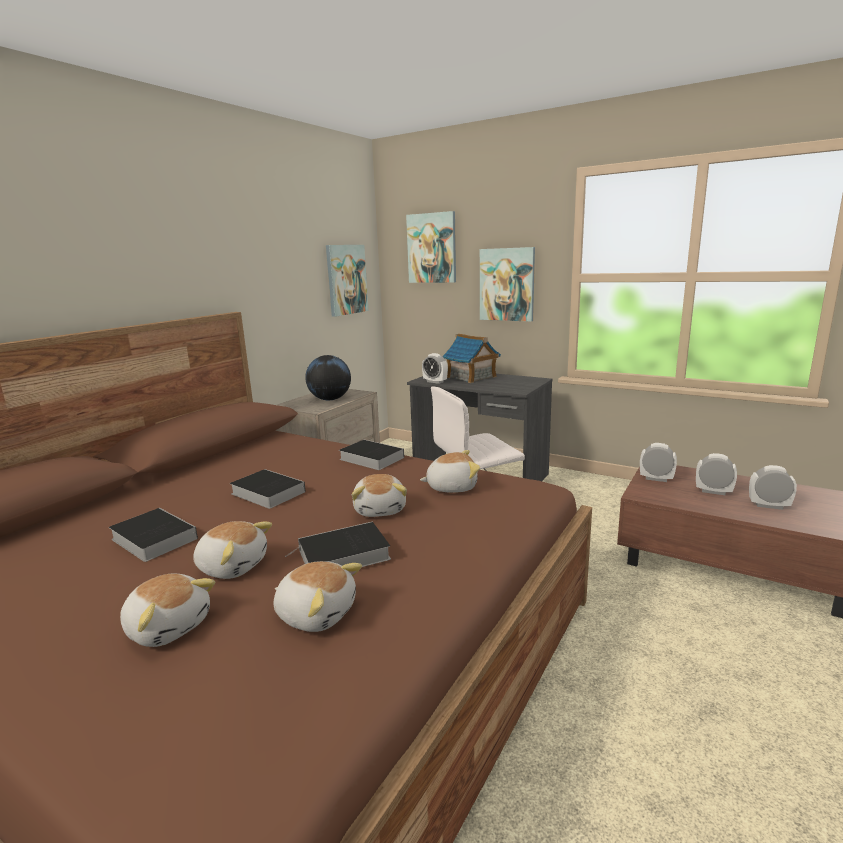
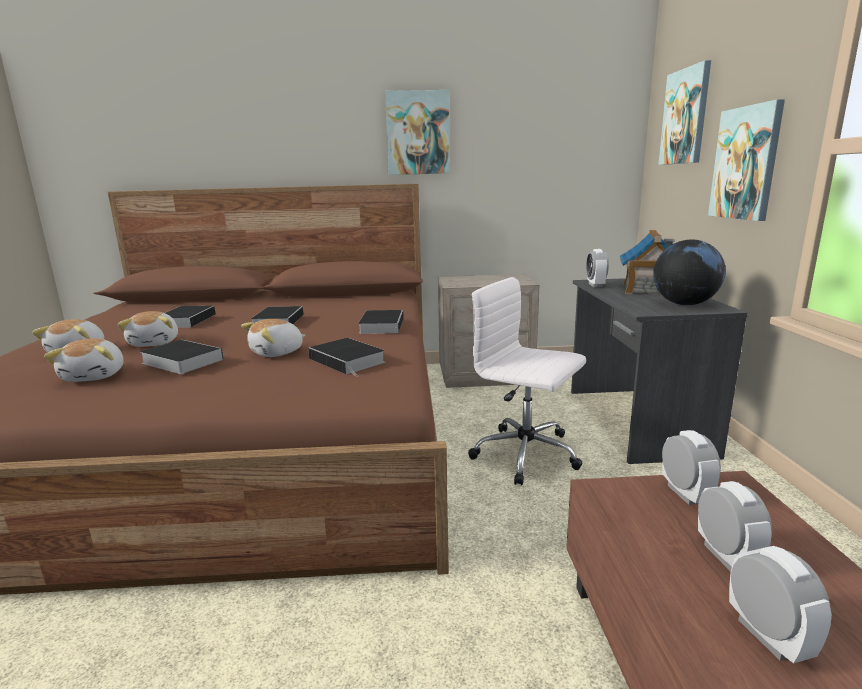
camera: 55 degrees right, 0 degrees up
(330, 399) = (487, 281): globe -> globe (684, 304)
(346, 279) = (579, 160): picture -> picture (418, 133)
(451, 487) = (349, 361): plush toy -> book

